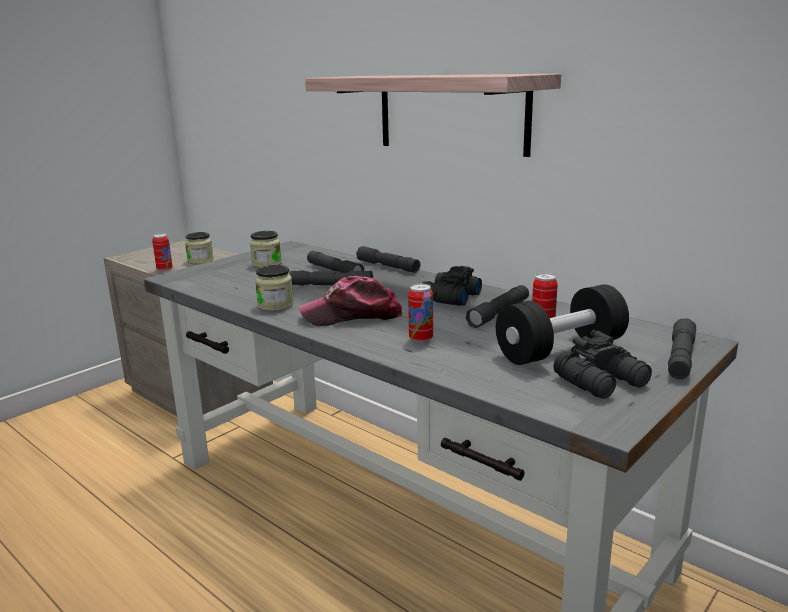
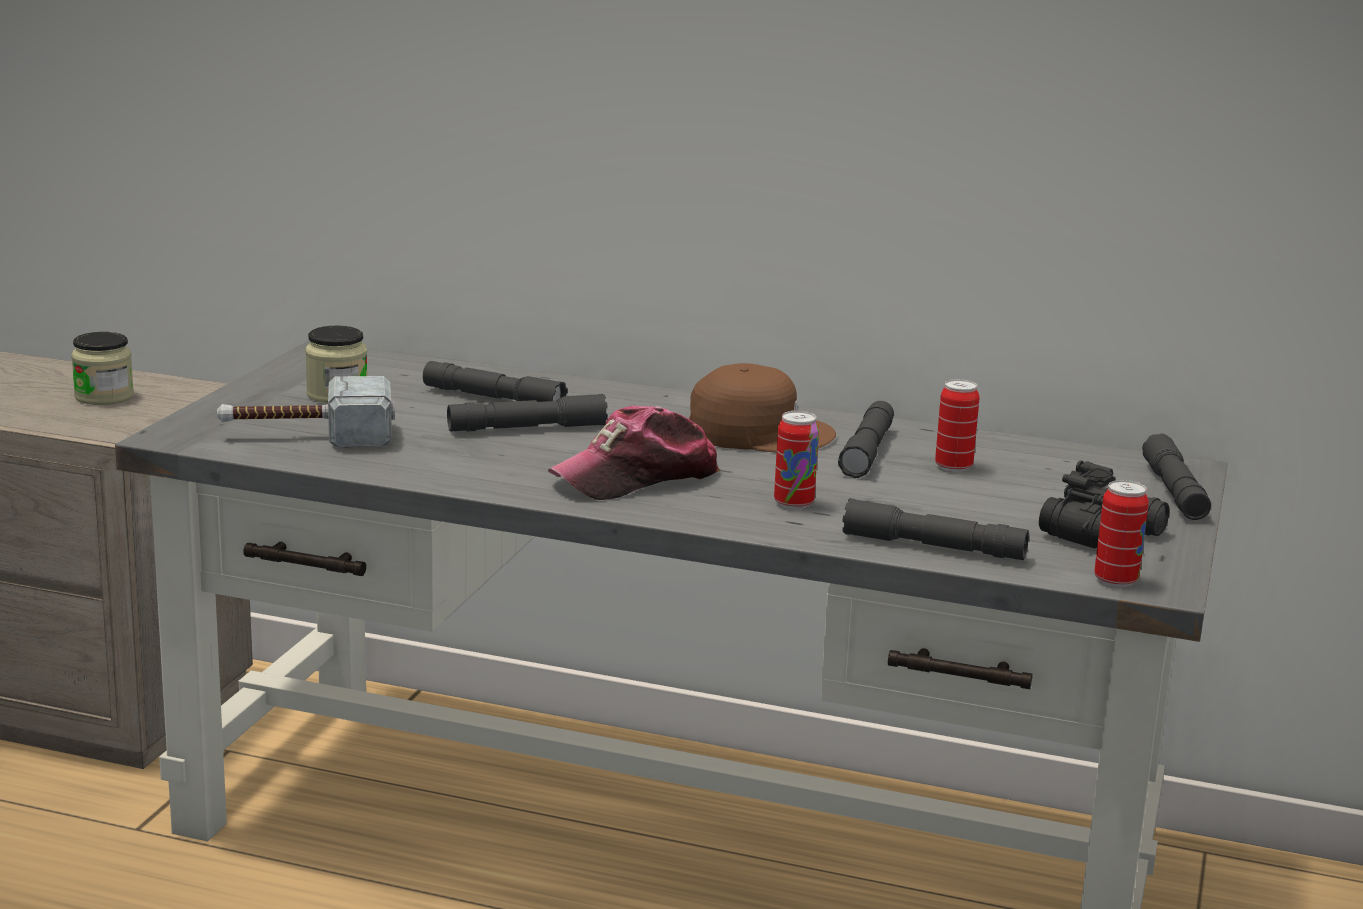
camera: 25 degrees left, 0 degrees up
(164, 269) = (49, 422): can -> can (1115, 580)
(225, 282) = (307, 437): none -> hammer
(275, 305) = (474, 473): jar -> none
(388, 266) = (582, 383): grey flashlight -> grey flashlight (933, 547)
(449, 297) = (758, 432): black binoculars -> brown cap
(451, 113) = (721, 100): shelf -> none
(560, 350) = (1011, 498): black dumbbell -> none

